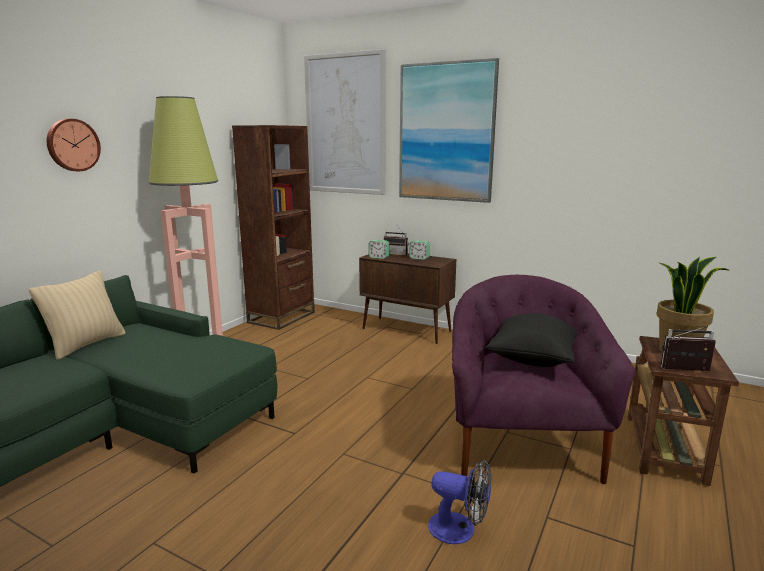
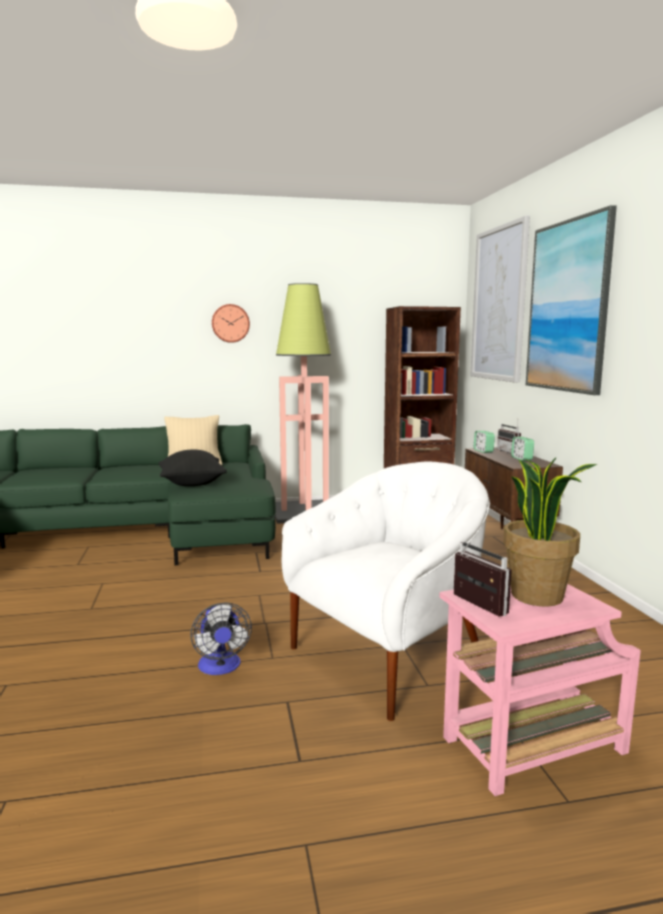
camera: 50 degrees right, 5 degrees down
(520, 445) = (388, 657): purple armchair -> white armchair
(532, 360) = (393, 554): black pillow -> black pillow (192, 484)
(664, 451) = (529, 747): brown side table -> pink side table

